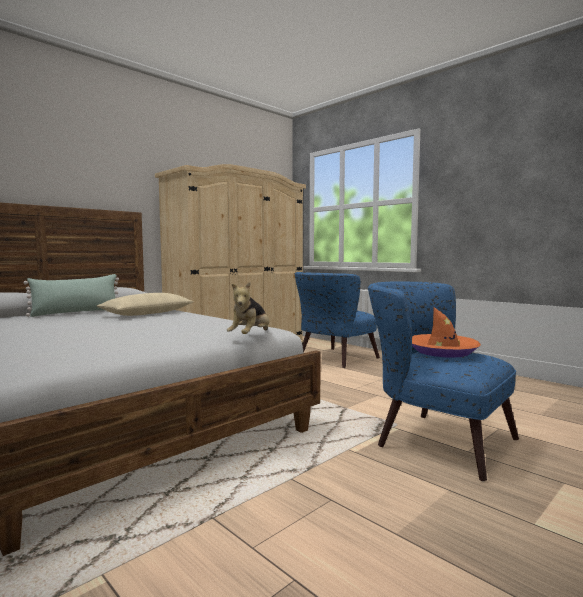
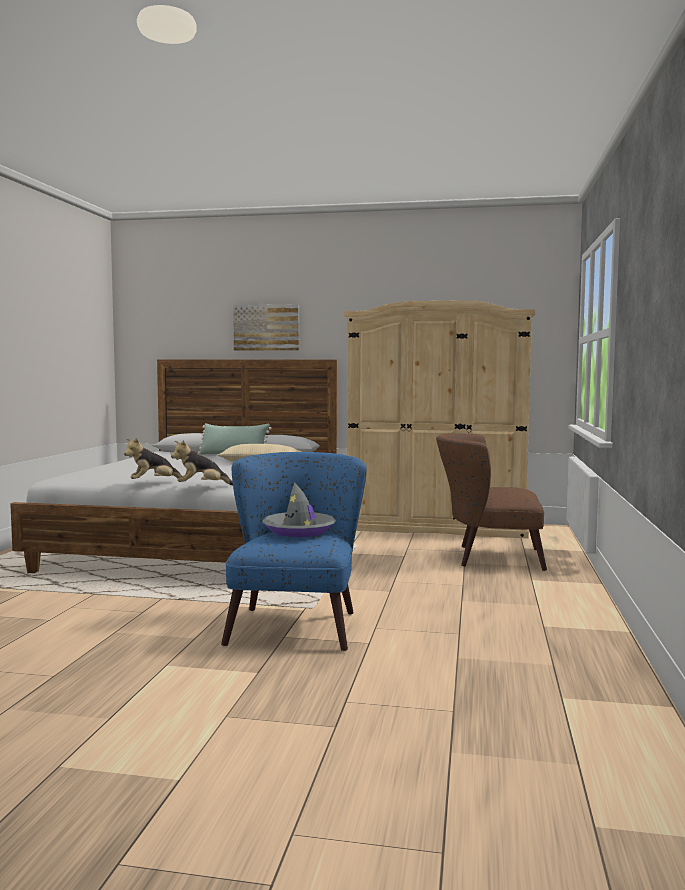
camera: 55 degrees right, 0 degrees up
(61, 172) = (266, 328): none -> picture
(188, 343) = (153, 483): none -> plush toy
(332, 359) = (488, 557): blue armchair -> brown armchair
(442, 351) = (299, 531): orange hat -> grey hat

